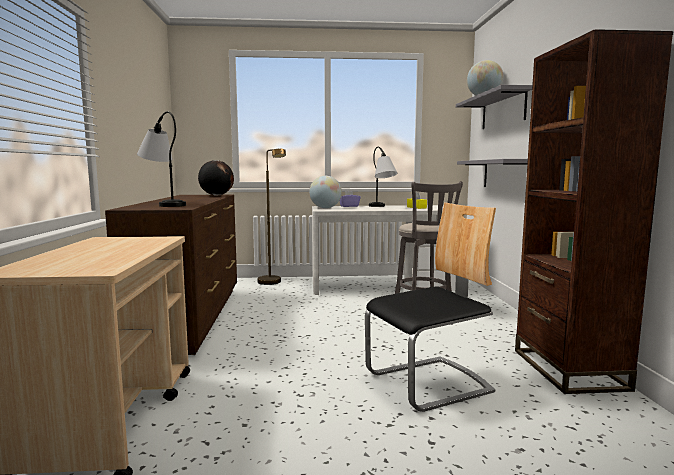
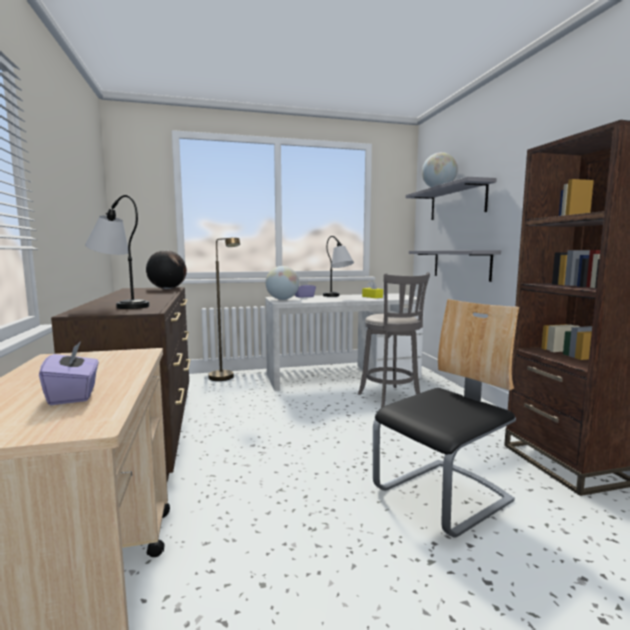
camera: 10 degrees left, 0 degrees up
(101, 257) = (74, 395): none -> purple tissue box

